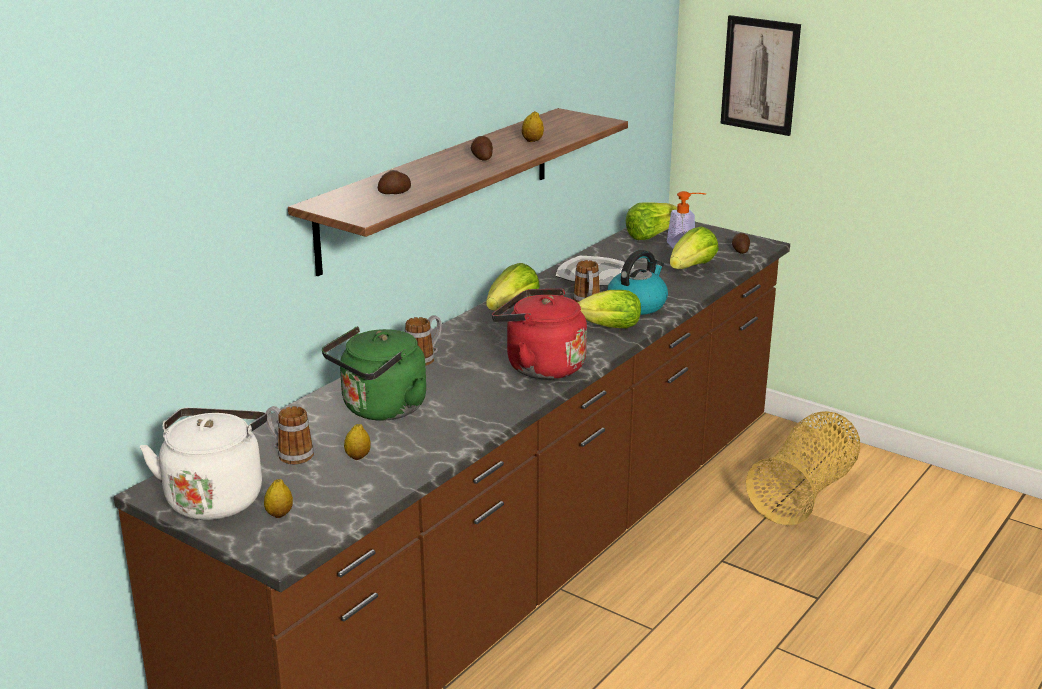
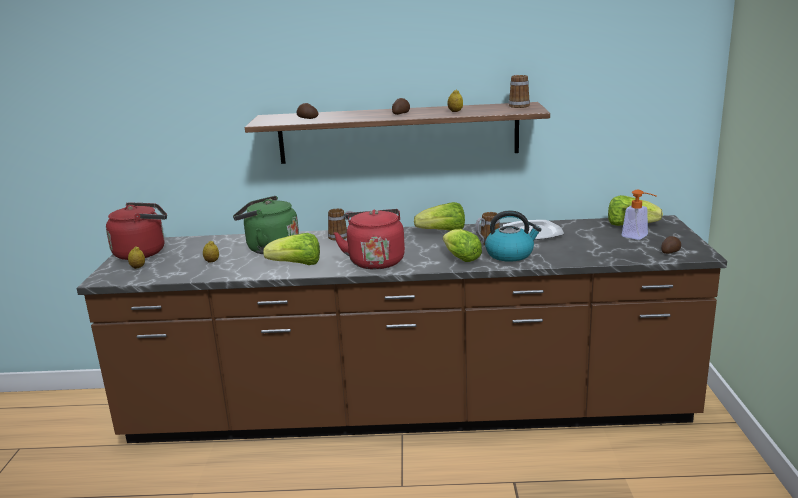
camera: 55 degrees right, 5 degrees down
(216, 497) = (143, 252): white kettle -> red kettle
(290, 454) = (199, 250): mug -> mug (517, 105)
(692, 268) = (604, 249): lettuce -> lettuce (297, 265)
(760, 75) = (759, 104): picture -> none
(804, 493) = (656, 484): basket -> none

